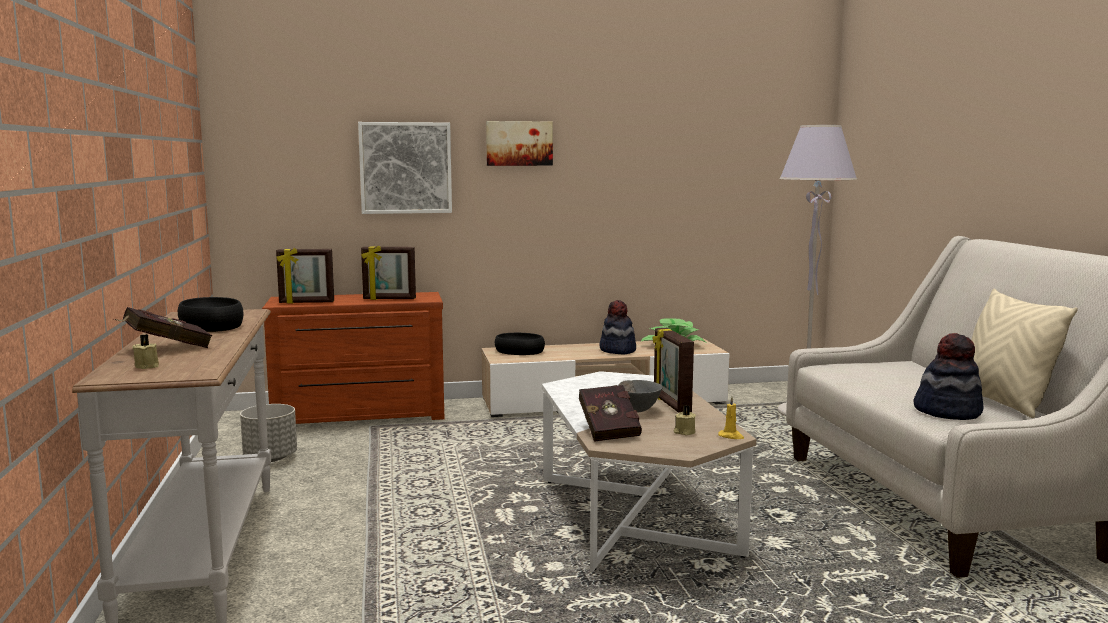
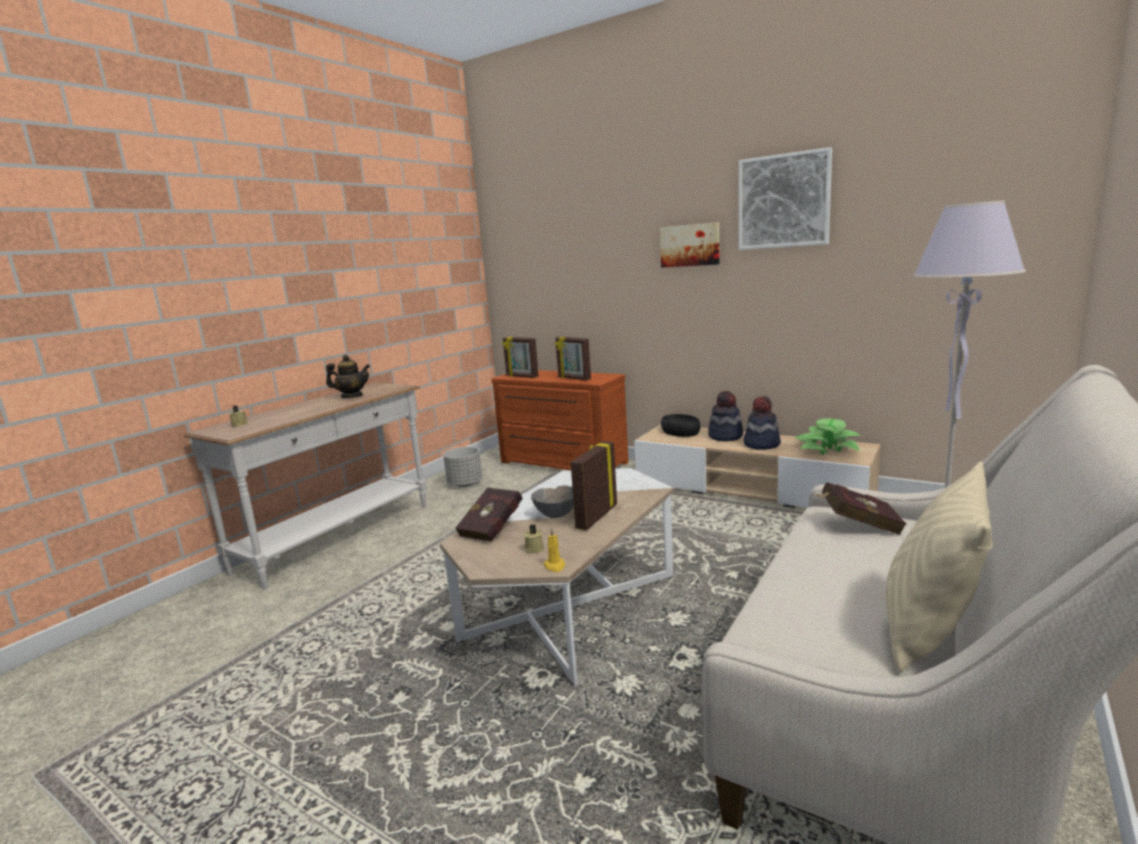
camera: 45 degrees right, 5 degrees up
(164, 348) = (284, 412): red book -> red book (857, 525)
(210, 325) = (352, 396): black bowl -> teapot
(405, 168) = (602, 272): picture -> picture (783, 201)
(947, 411) = (810, 617): hat -> hat (725, 436)

